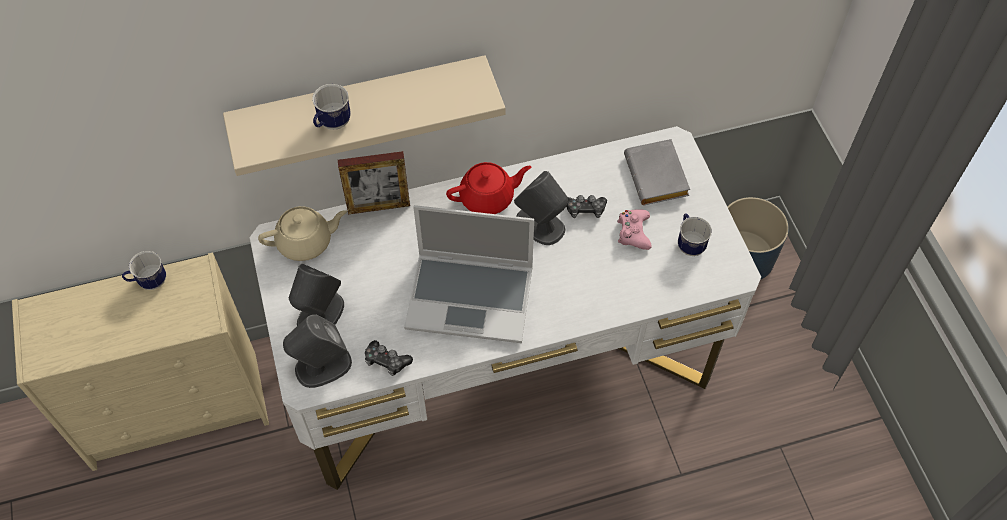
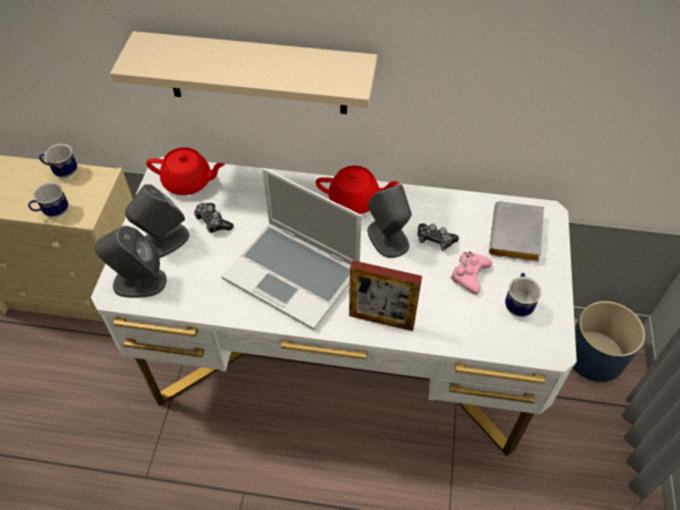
camera: 25 degrees right, 5 degrees down
(306, 242) = (188, 182): beige teapot -> red teapot
(332, 124) = (210, 65): mug -> mug (53, 213)
(378, 206) = (261, 176): picture frame -> picture frame (381, 319)
(386, 361) = (192, 299): game controller -> game controller (213, 222)

